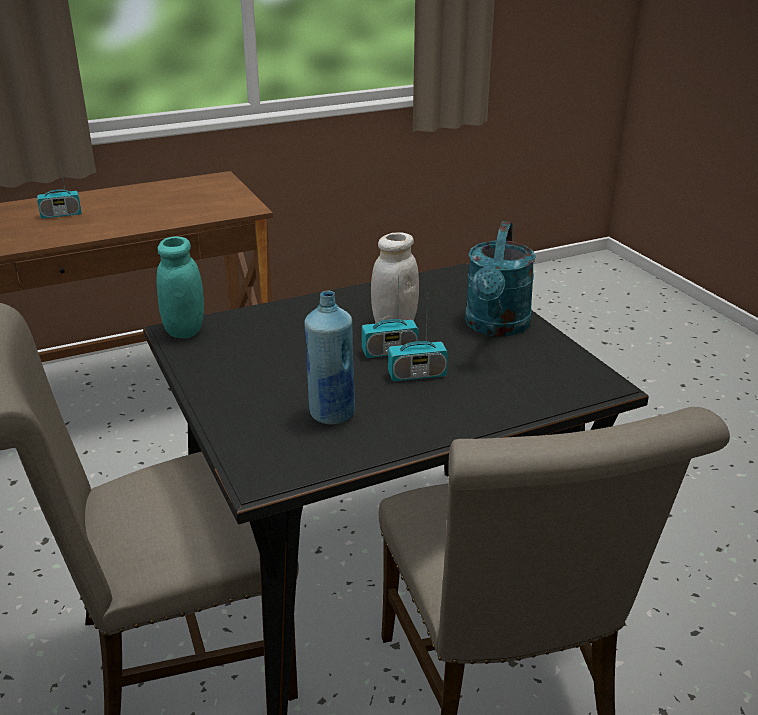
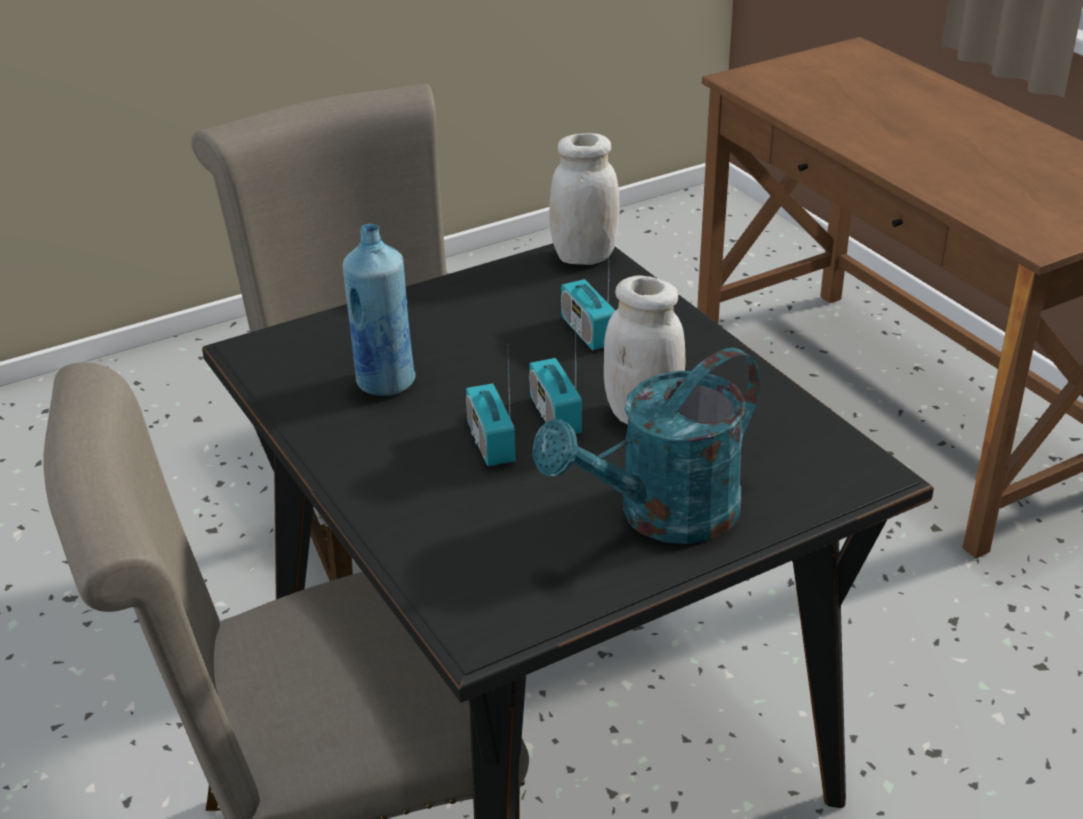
camera: 85 degrees right, 5 degrees up
(61, 215) = (912, 114): radio -> radio (588, 332)
(185, 330) = (584, 256): turquoise jar -> white jar
(496, 326) = (662, 517): turquoise watering can -> turquoise watering can turned 45 degrees counterclockwise

